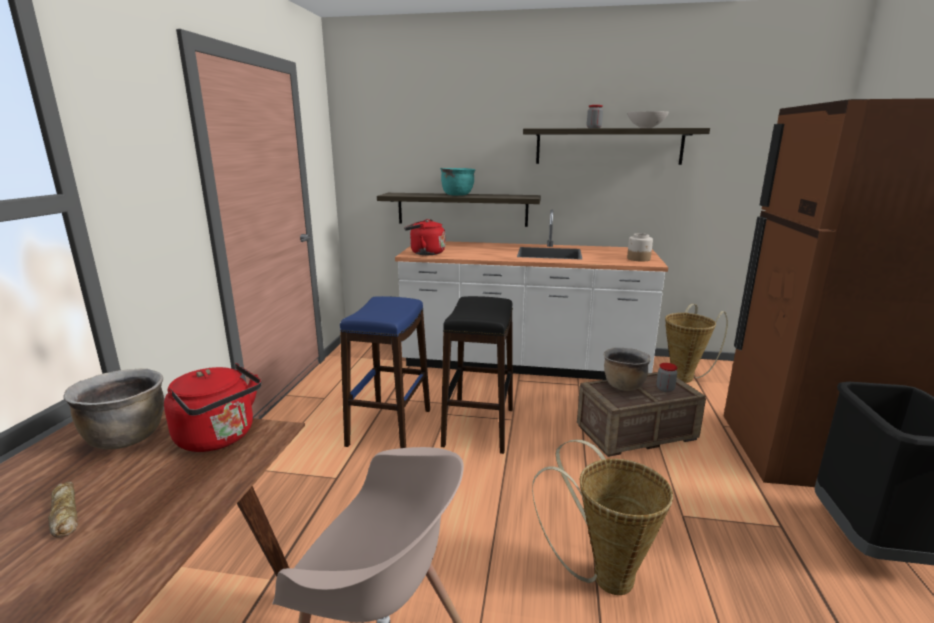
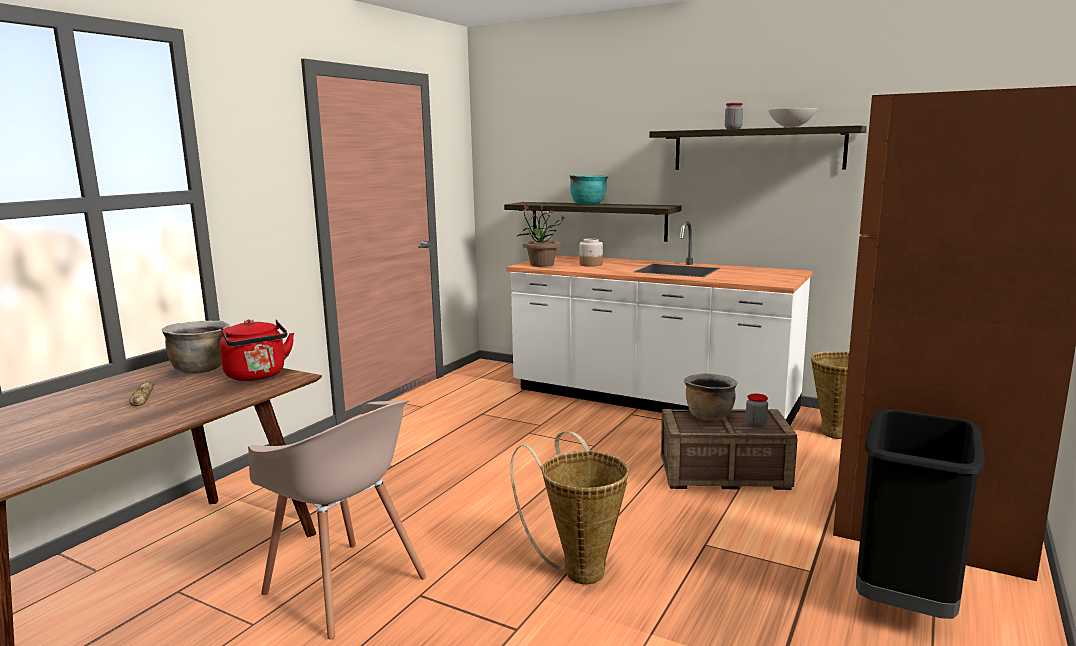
camera: 20 degrees right, 5 degrees down
(390, 427) = (466, 436): blue stool -> none
(425, 253) = (541, 265): red kettle -> potted plant
(479, 427) = (554, 447): black stool -> none
(639, 259) = (772, 279): jar -> jar (591, 264)

